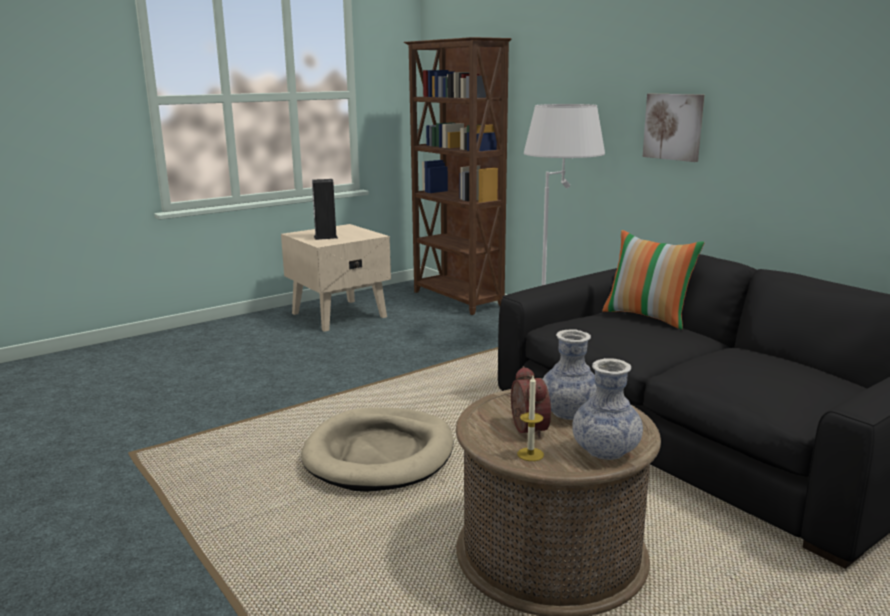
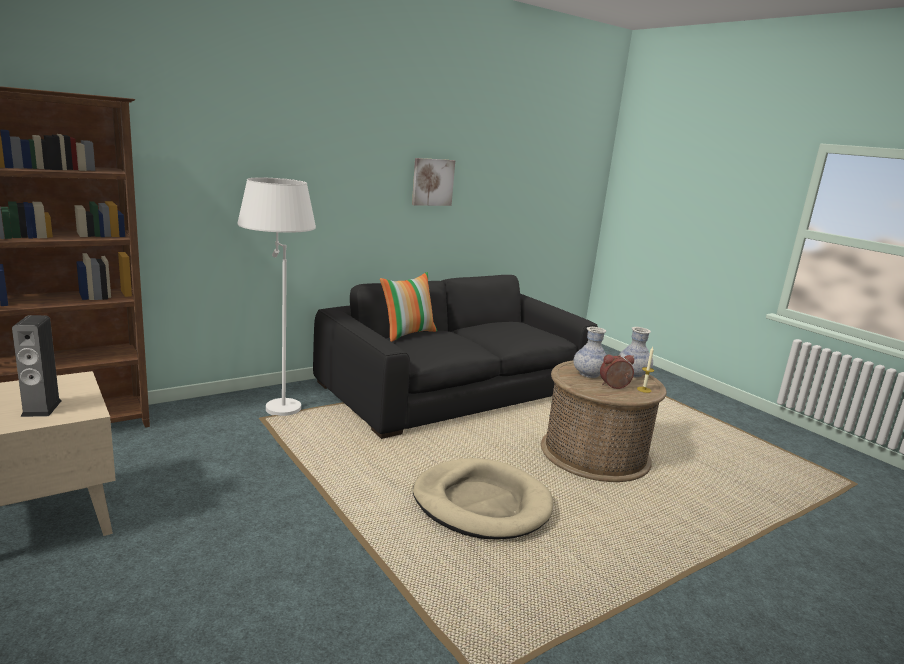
camera: 90 degrees left, 0 degrees up
(673, 126) = (339, 194): picture -> picture (432, 182)

